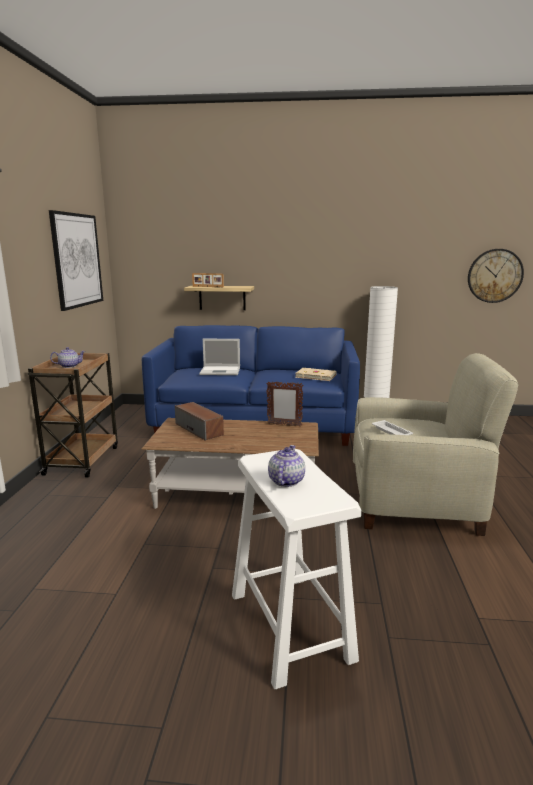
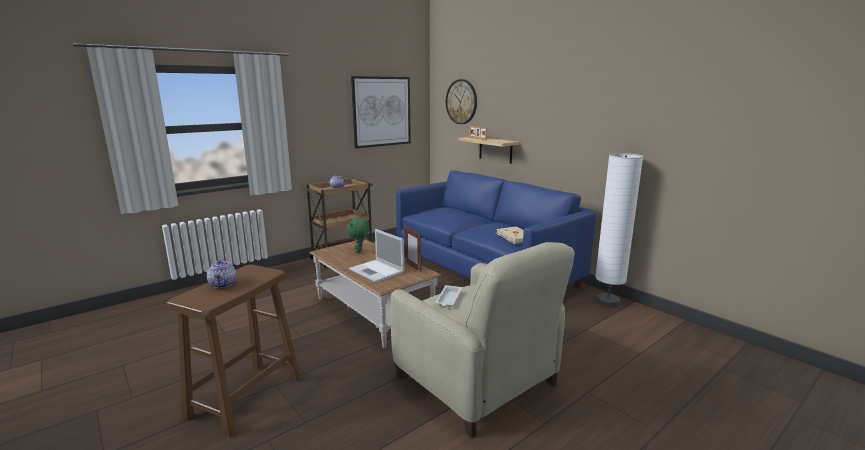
camera: 45 degrees right, 0 degrees up
(199, 429) = (359, 251): speaker -> green plush toy
(221, 371) = (455, 214): laptop -> laptop (377, 271)
(285, 481) = (223, 284): teapot -> teapot turned 105 degrees clockwise
(289, 625) = (246, 396): white stool -> brown stool
(494, 276) = (795, 155): wall clock -> wall clock (461, 102)

